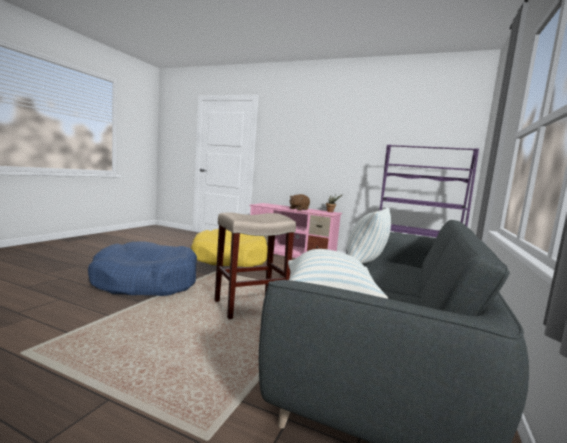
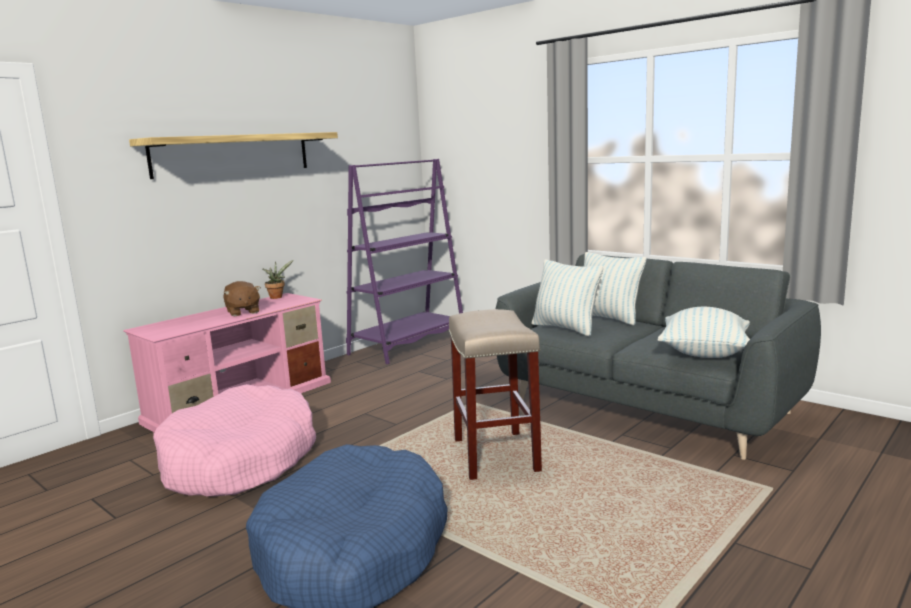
camera: 70 degrees left, 5 degrees up
(229, 259) = (239, 461): yellow dog bed -> pink dog bed
(329, 135) = (233, 154): none -> shelf
(409, 274) = (608, 318): none -> pillow

